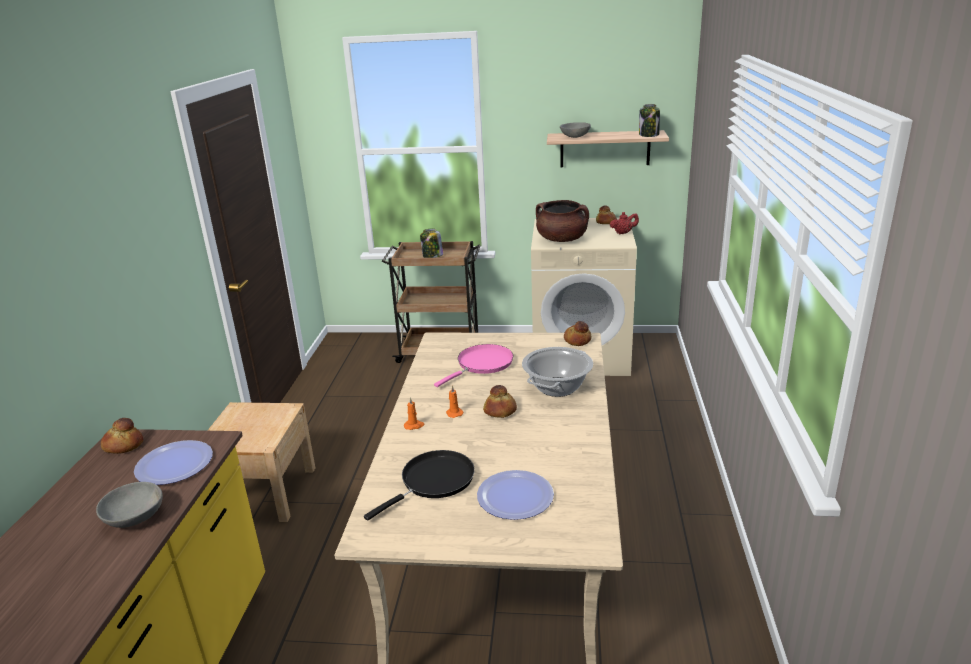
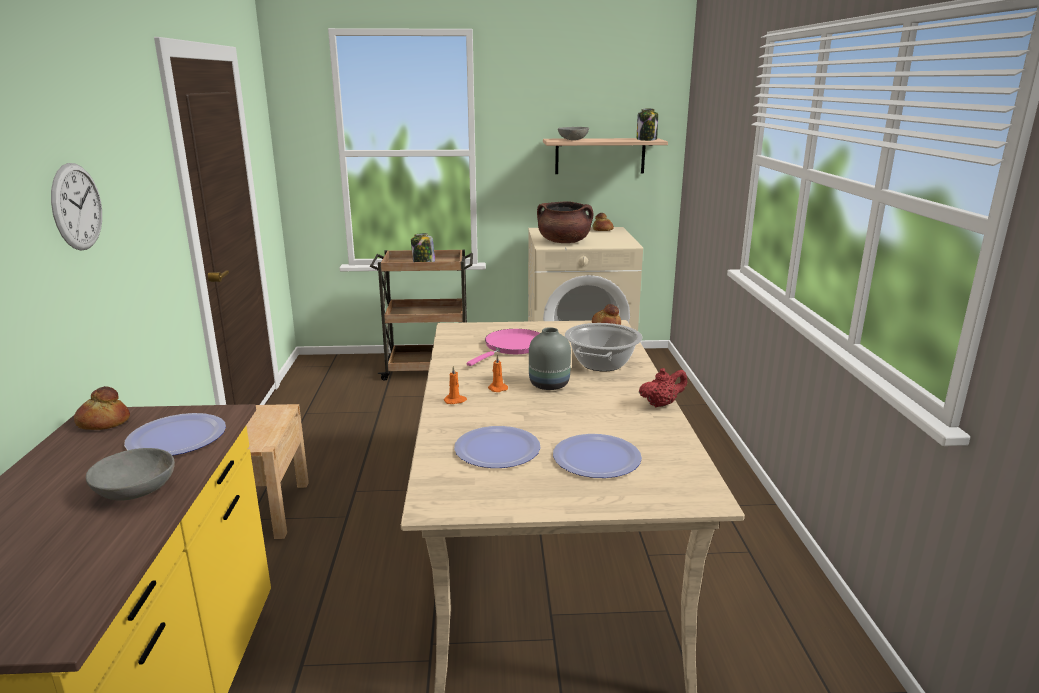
camera: 10 degrees left, 5 degrees down
(101, 265) = (77, 207): none -> wall clock
(434, 481) = (497, 449): black frying pan -> plate
(500, 411) = (548, 385): bread -> grey vase
(623, 233) = (624, 237): red teapot -> red teapot (661, 404)

